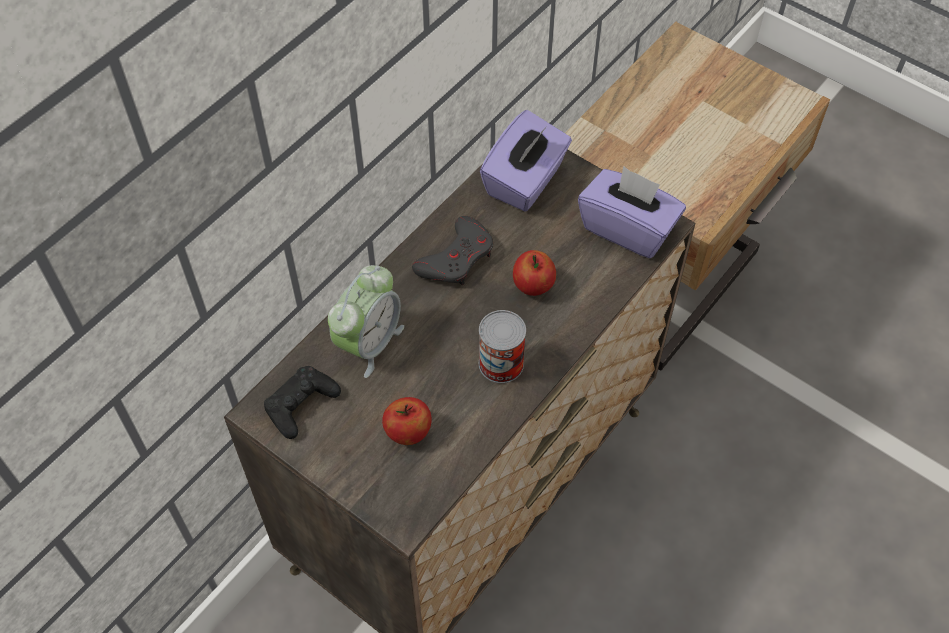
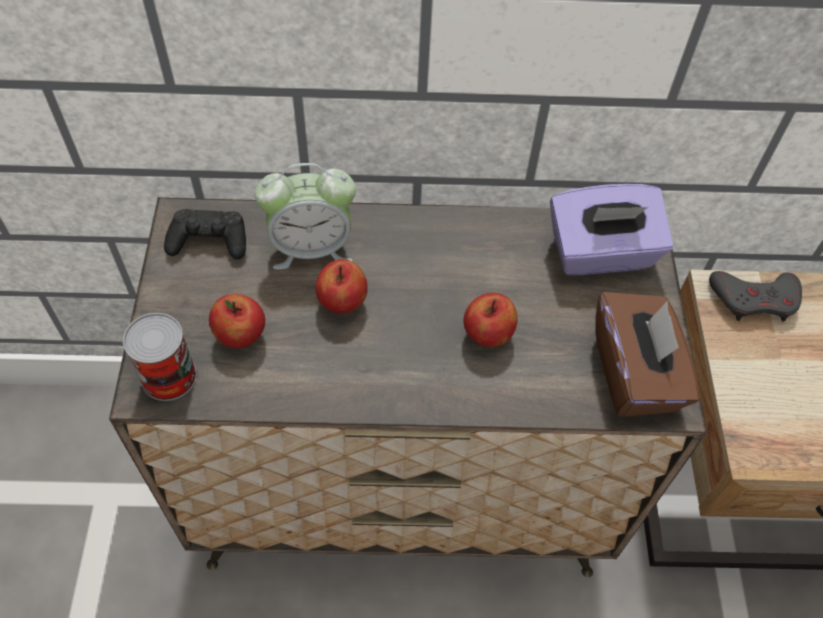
camera: 50 degrees right, 0 degrees up
(434, 353) = (342, 302): none -> apple
(456, 258) = (461, 254): grey game controller -> grey game controller (754, 299)
(501, 363) = (376, 362): can -> can (169, 376)
(628, 228) = (635, 373): purple tissue box -> brown tissue box

